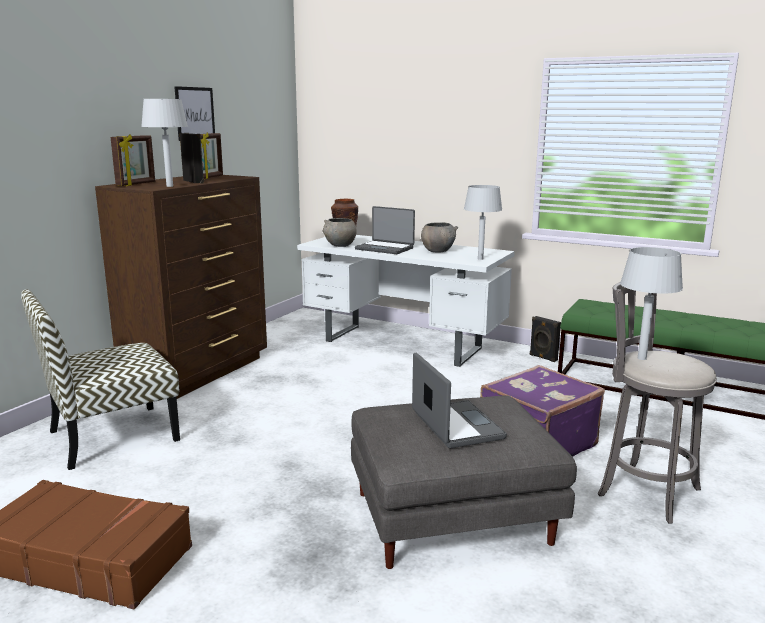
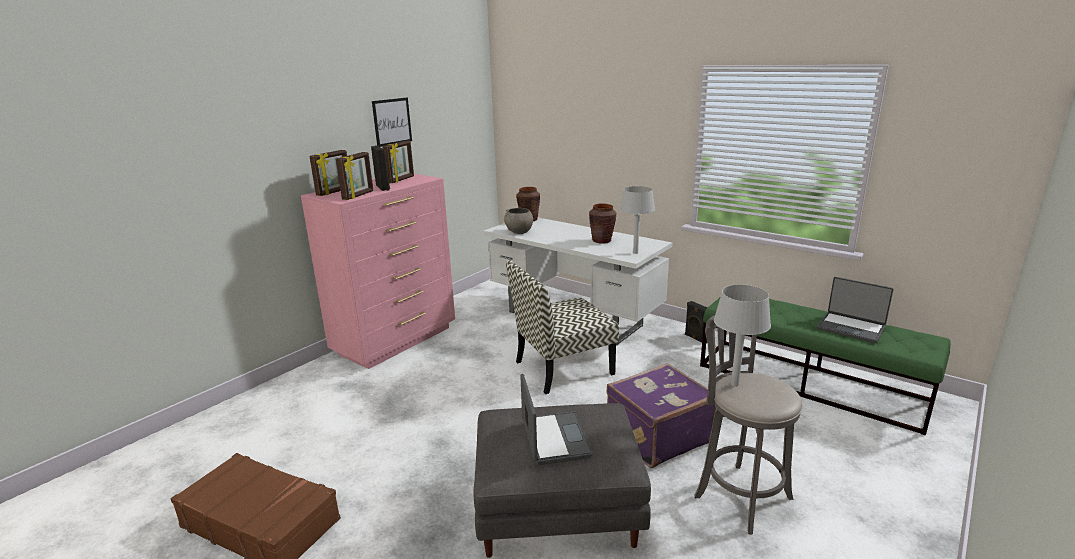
camera: 10 degrees right, 5 degrees up
(111, 436) = (310, 403): chair -> chair (562, 368)
(169, 186) = (358, 195): grey table lamp -> picture frame
(199, 372) = (396, 340): brown dresser -> pink dresser
(385, 248) = (556, 237): laptop -> laptop (851, 328)
(438, 251) = (602, 241): grey bowl -> brown vase

